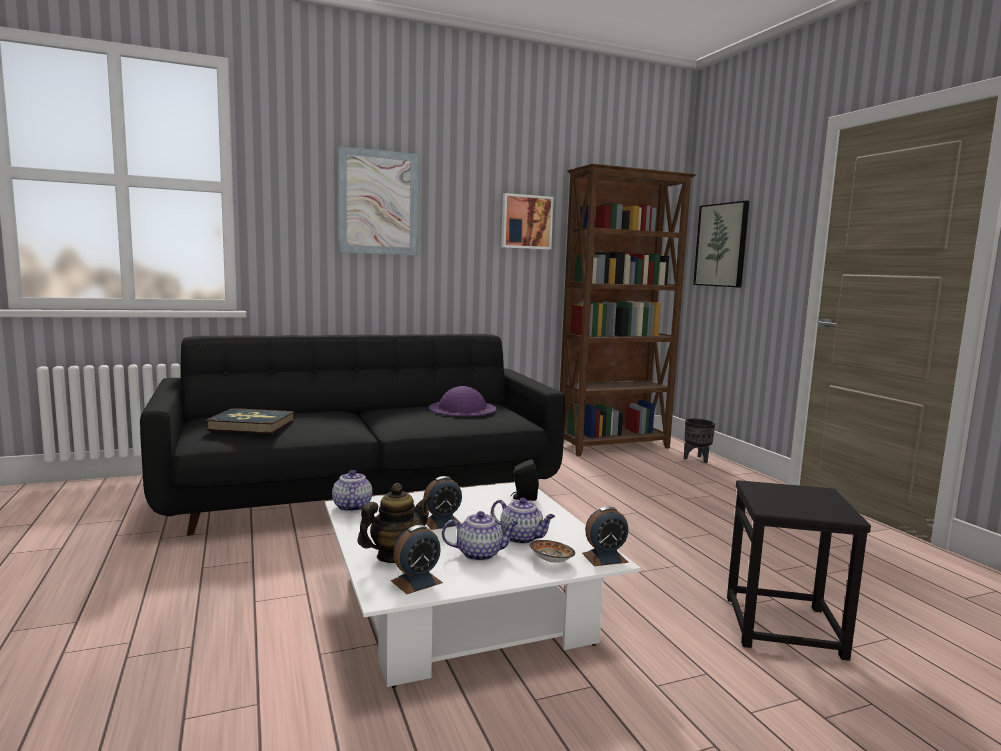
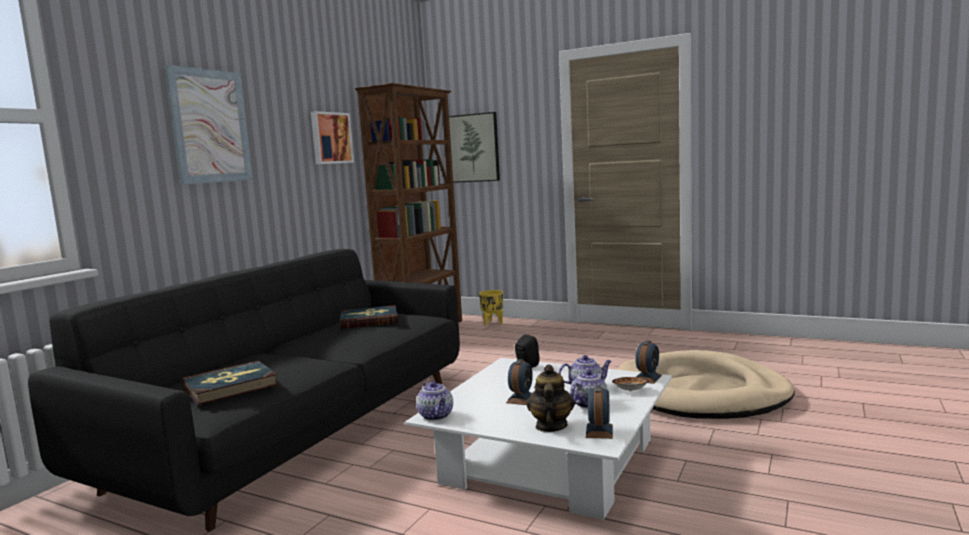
camera: 40 degrees left, 0 degrees up
(351, 506) = (436, 416): teapot -> teapot turned 150 degrees counterclockwise
(462, 408) = (369, 320): purple hat -> book
(697, 459) = (493, 323): black planter -> yellow planter
(784, 627) = (701, 393): black stool -> beige dog bed

